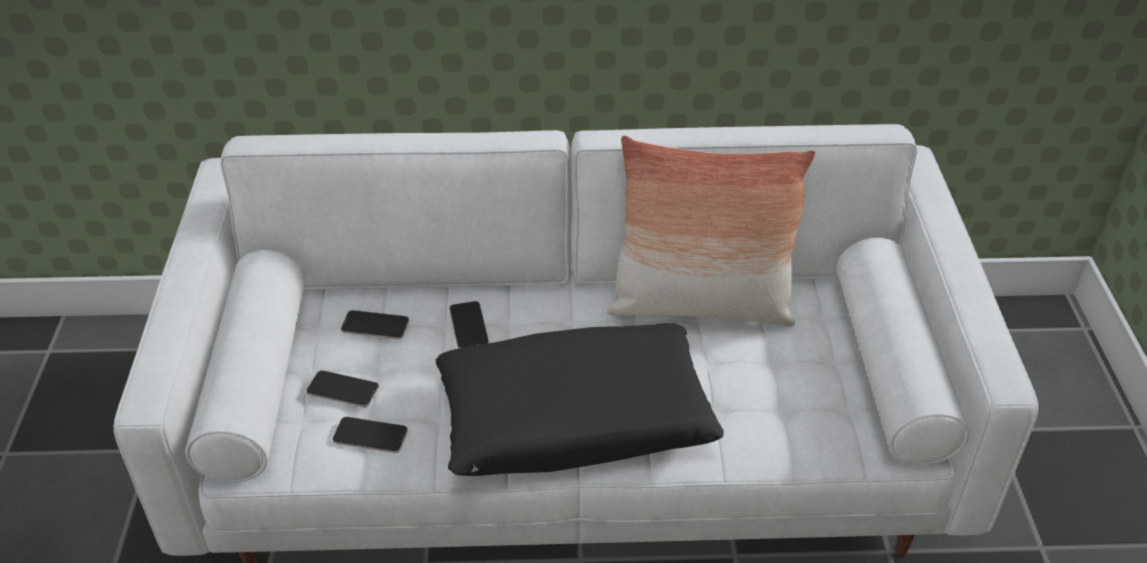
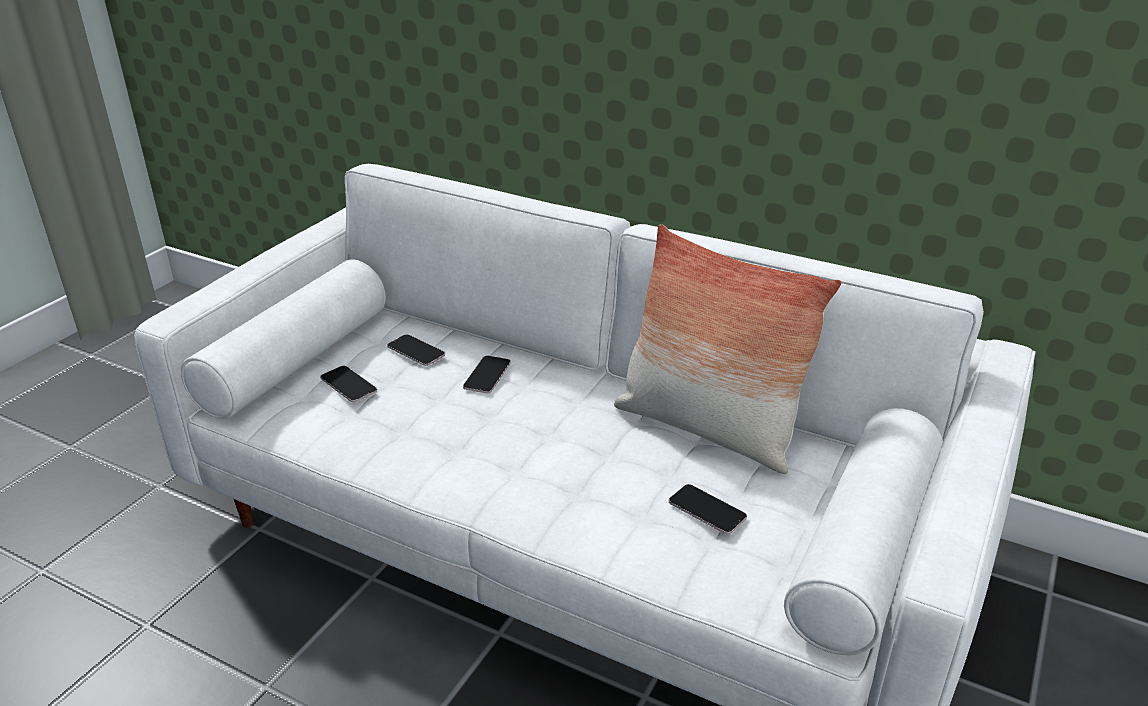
camera: 30 degrees right, 10 degrees down
(370, 435) = (336, 423): phone -> phone (707, 510)
(574, 419) = (509, 473): black pillow -> none

